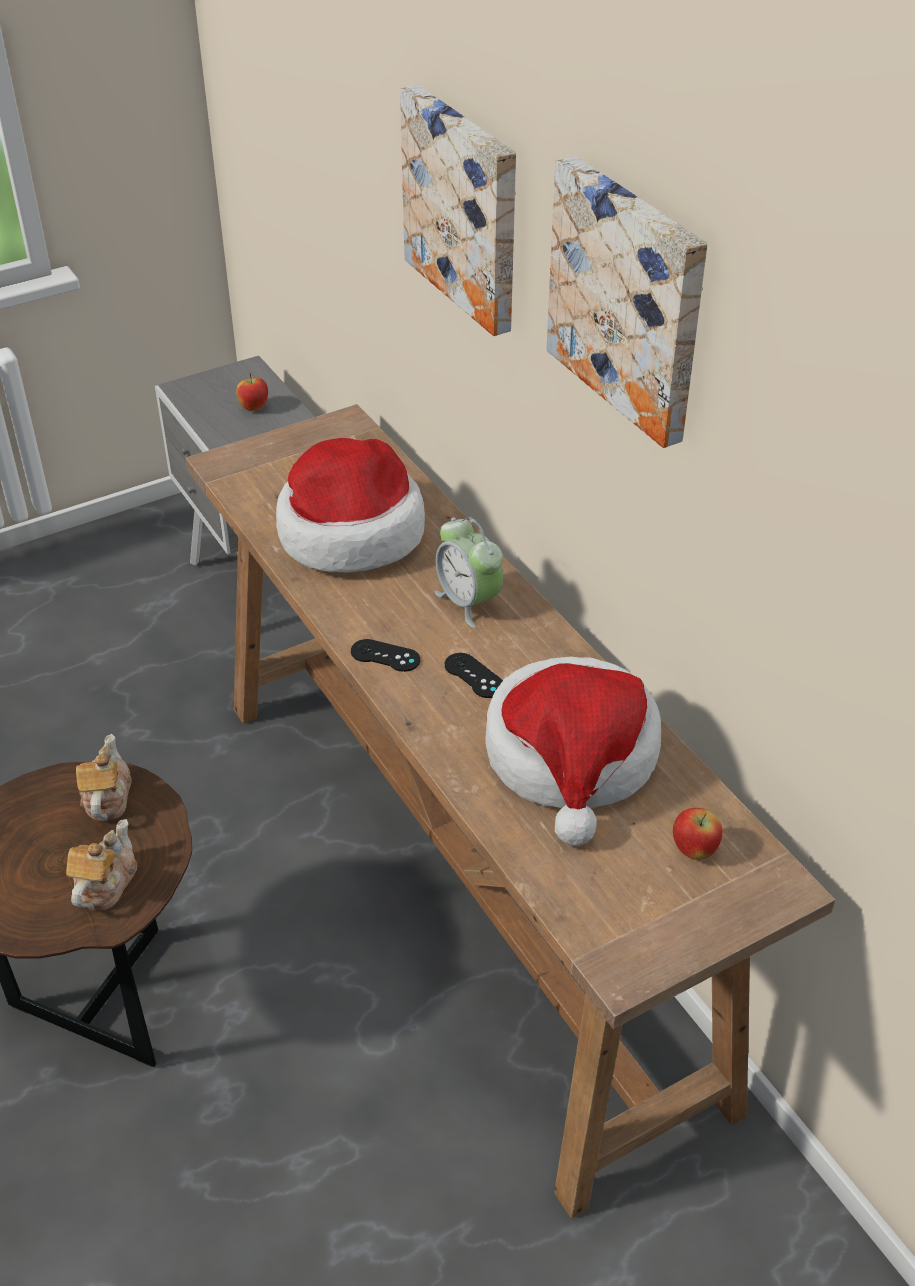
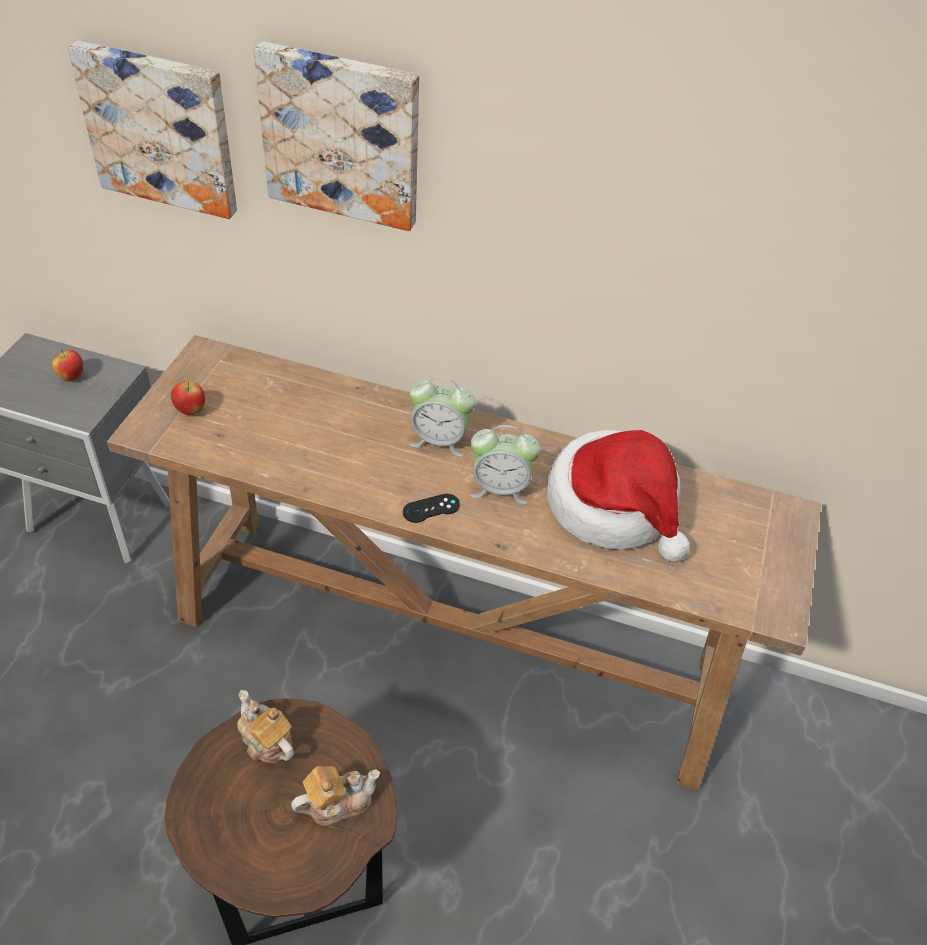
camera: 45 degrees left, 5 degrees up
(105, 884) = (337, 802): teapot -> teapot turned 90 degrees clockwise
(349, 532) = (303, 433): hat -> none
(474, 676) = (500, 488): black game controller -> alarm clock
(630, 298) = (579, 160): picture -> picture (161, 128)
(694, 850) = (733, 521): apple -> apple (191, 411)

